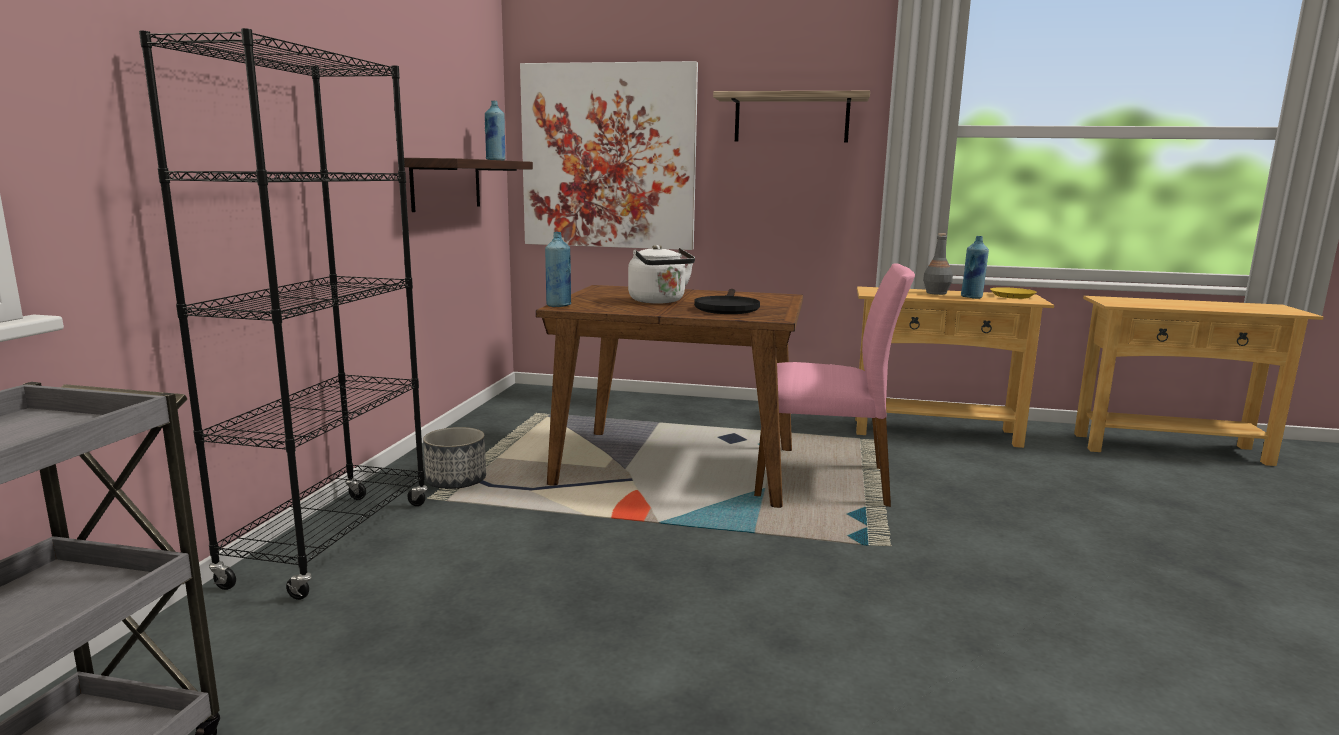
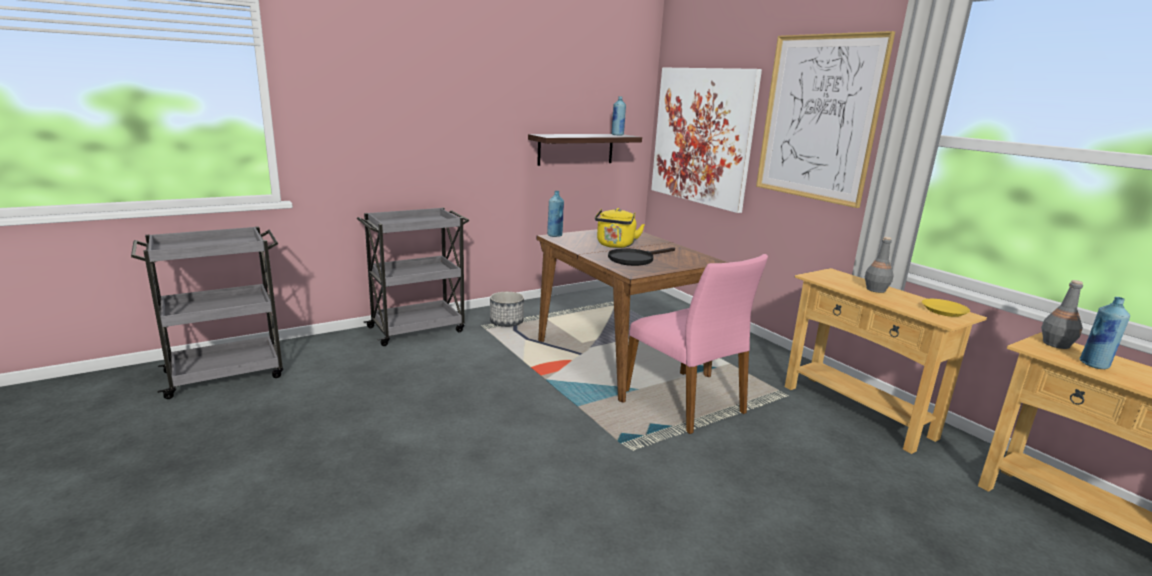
camera: 45 degrees right, 5 degrees up
(332, 542) = (418, 329): black bookcase -> grey cart
(659, 301) = (615, 245): white kettle -> yellow kettle
(791, 118) = (818, 118): shelf -> picture
(972, 297) = (892, 301): blue bottle -> blue bottle (1094, 365)
(1113, 299) = (1056, 344): none -> grey bottle

